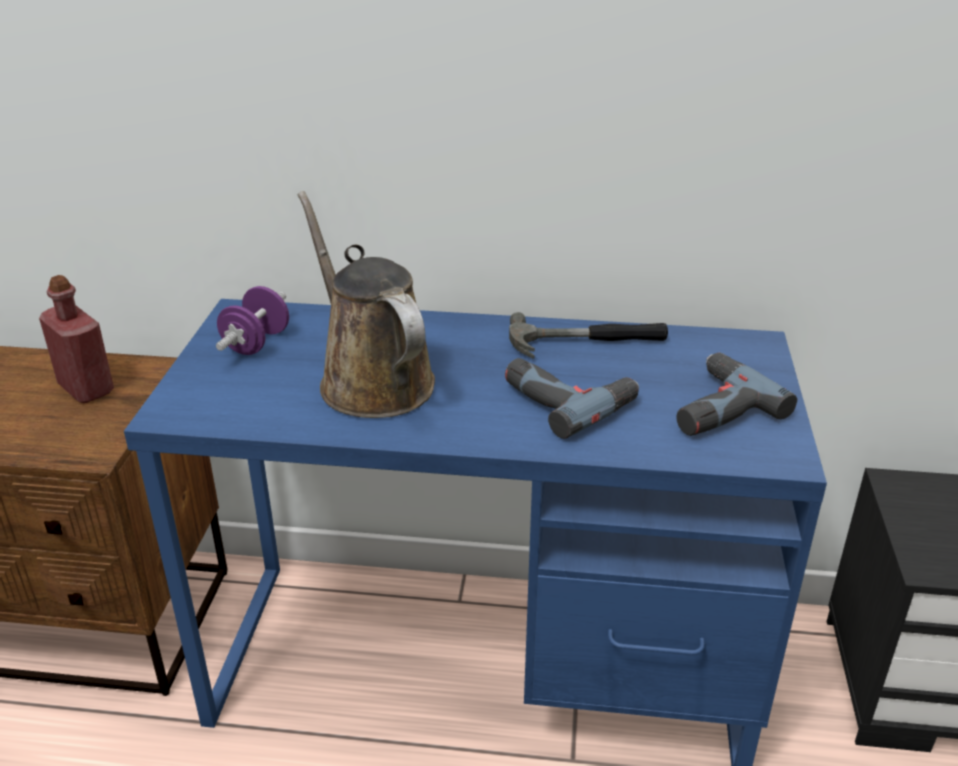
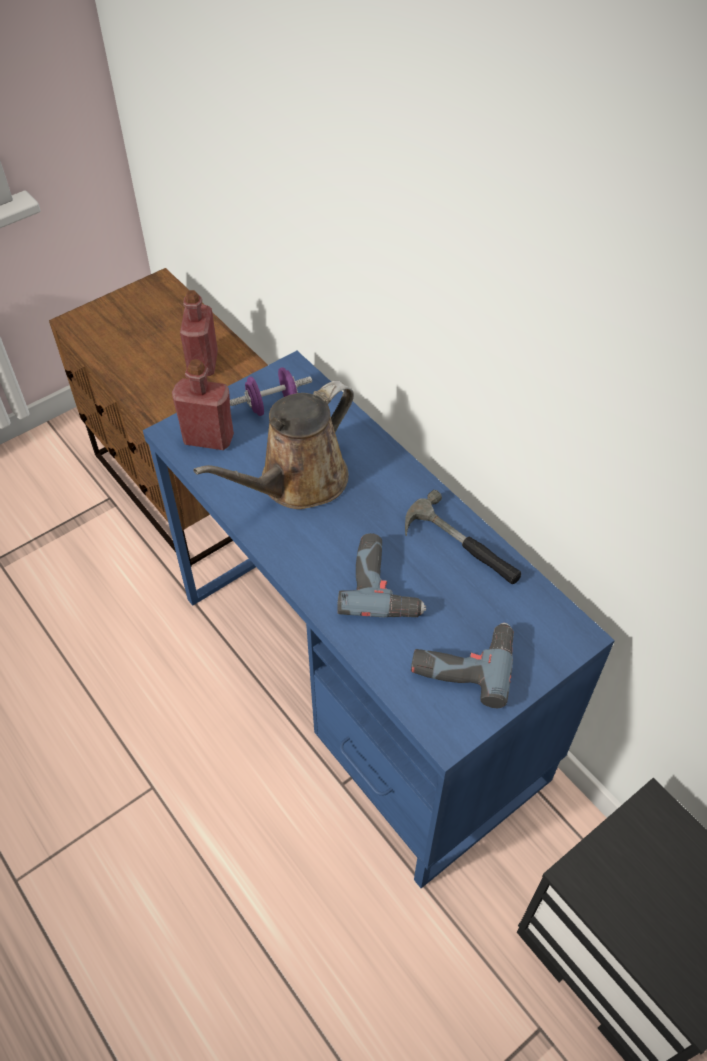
camera: 45 degrees right, 20 degrees up
(220, 397) = (208, 438): none -> red bottle
(371, 379) = (297, 482): brown watering can -> brown watering can turned 150 degrees counterclockwise

